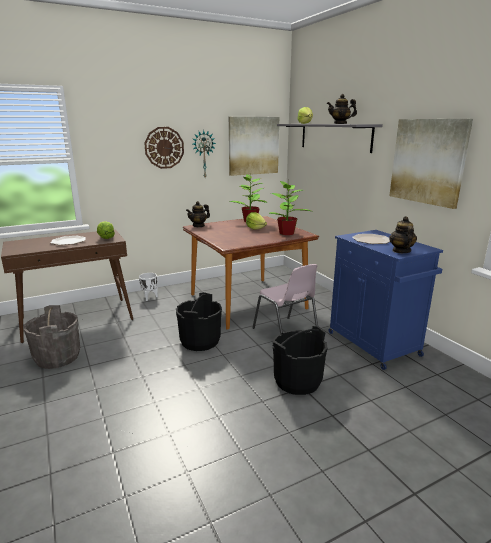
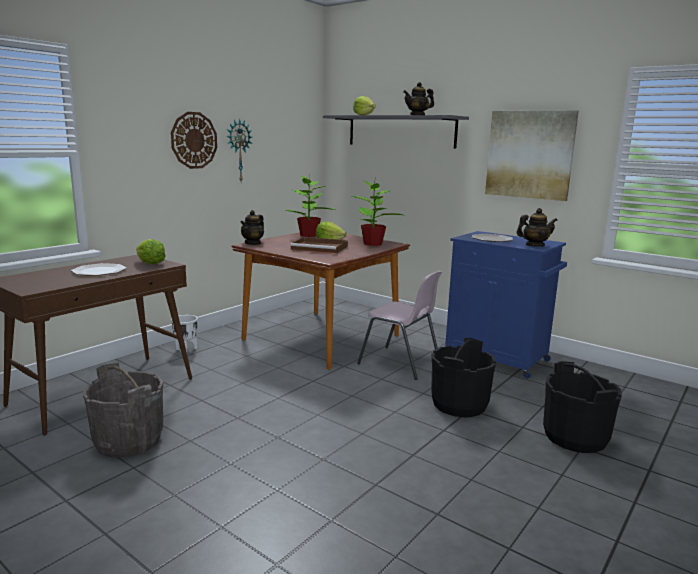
camera: 25 degrees left, 5 degrees down
(200, 341) = (309, 387): black bucket -> black bucket (575, 437)
(239, 234) = (320, 248): none -> brown tray
(253, 146) = (291, 142): picture -> none
(401, 251) = (534, 245): teapot -> teapot turned 105 degrees clockwise

